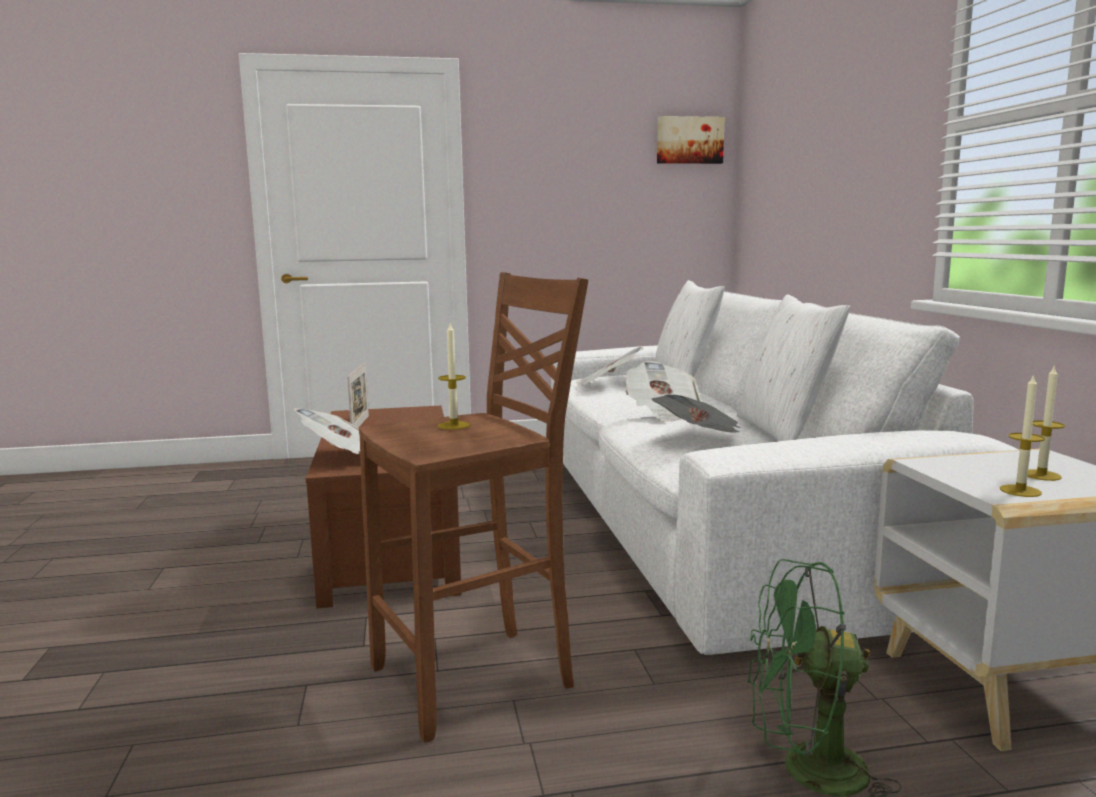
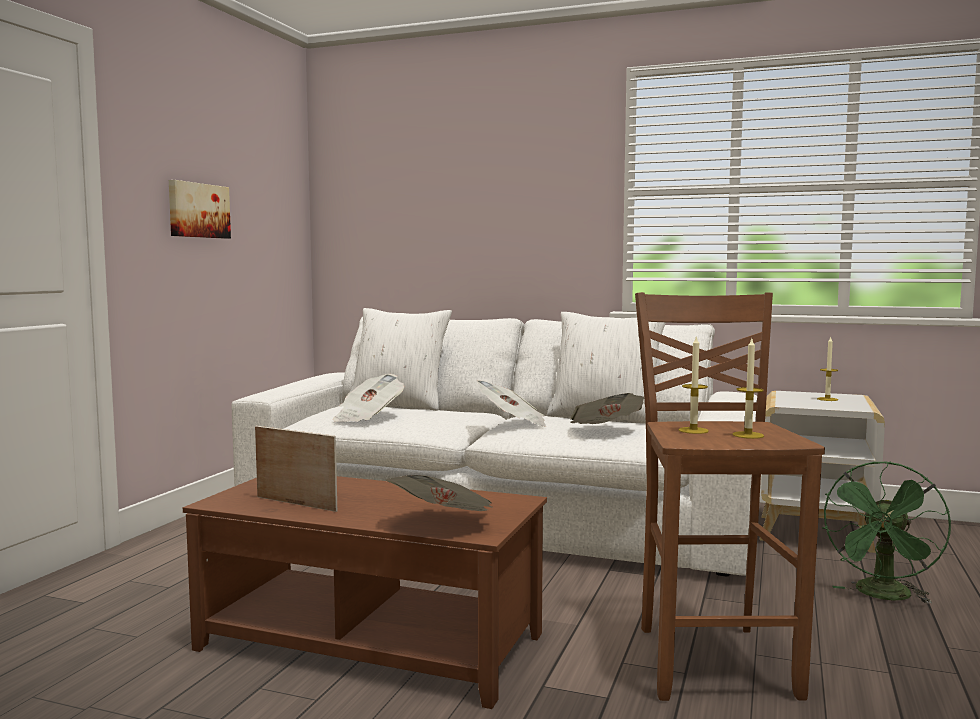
camera: 60 degrees left, 5 degrees down
(689, 140) = (282, 169): picture -> picture (198, 210)
(1020, 491) = (853, 405): candle -> candle (748, 435)

